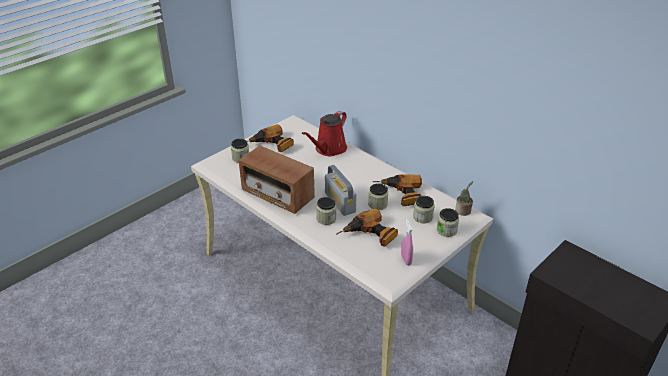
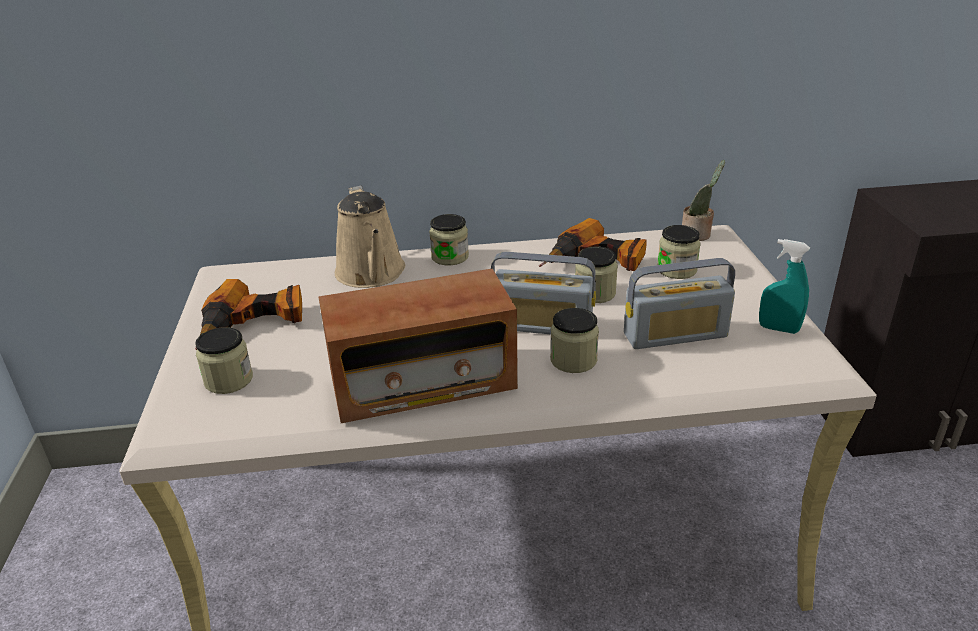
camera: 50 degrees left, 5 degrees down
(329, 149) = (371, 274): red watering can -> beige watering can
(370, 235) = (675, 335): power drill -> radio
(406, 260) = (778, 329): pink spray bottle -> turquoise spray bottle
(446, 230) = (732, 265): jar -> jar (450, 257)

